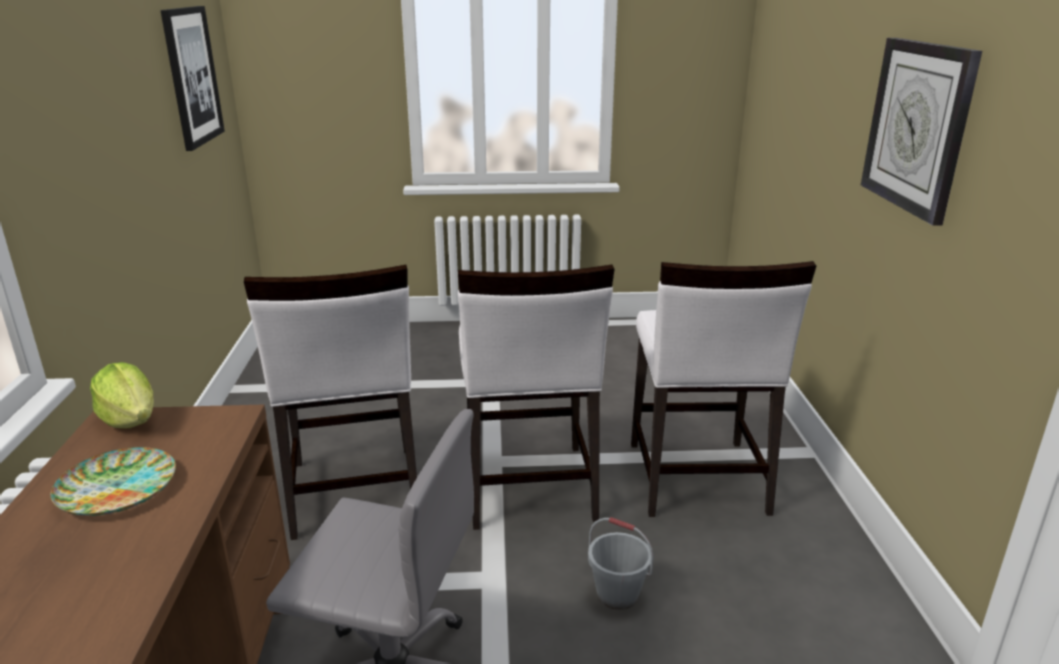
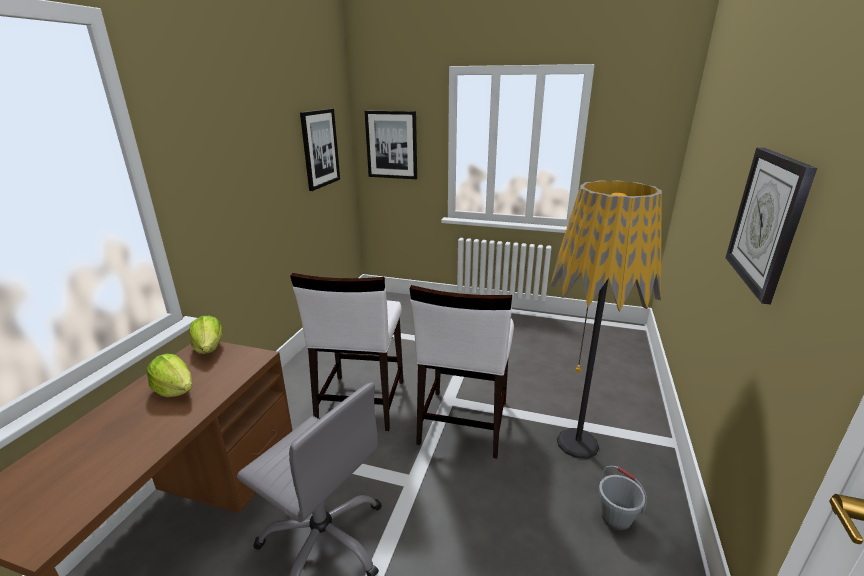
camera: 20 degrees right, 0 degrees up
(117, 487) = (175, 390): plate -> lettuce
(305, 69) = (391, 145): none -> picture
(618, 594) = (486, 515): grey bucket -> grey bucket (616, 517)
(696, 478) = (577, 443): white chair -> floor lamp

